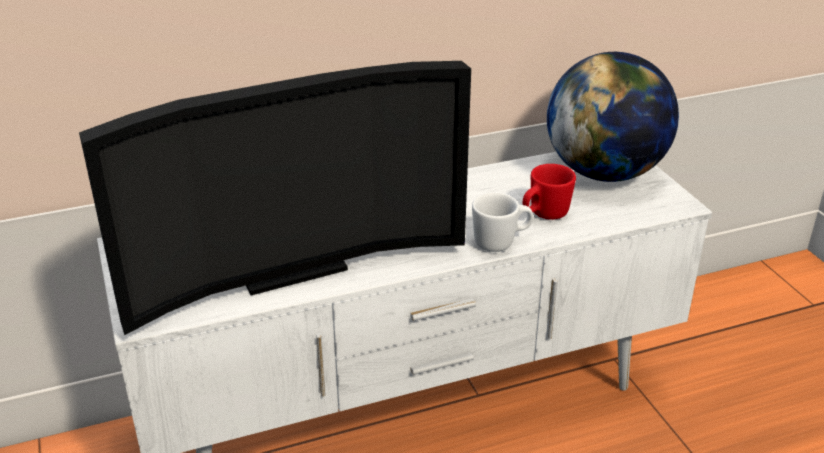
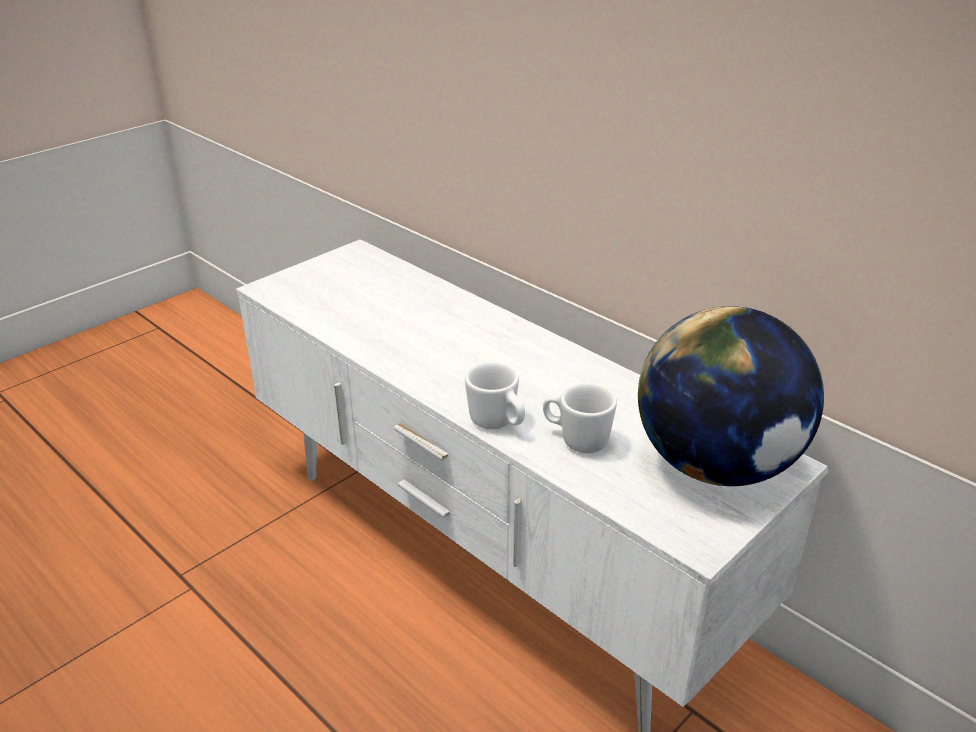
camera: 65 degrees right, 0 degrees up
(288, 267) = (374, 323): television -> none
(544, 215) = (576, 440): red mug -> white mug

